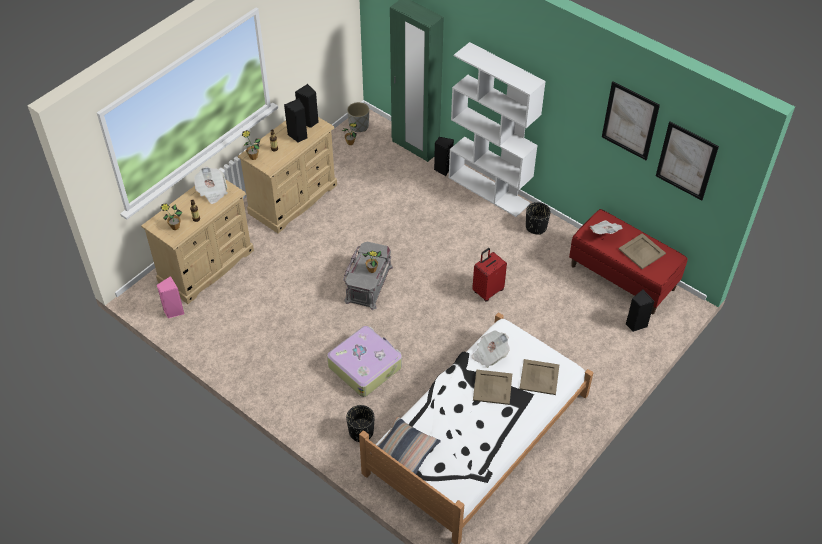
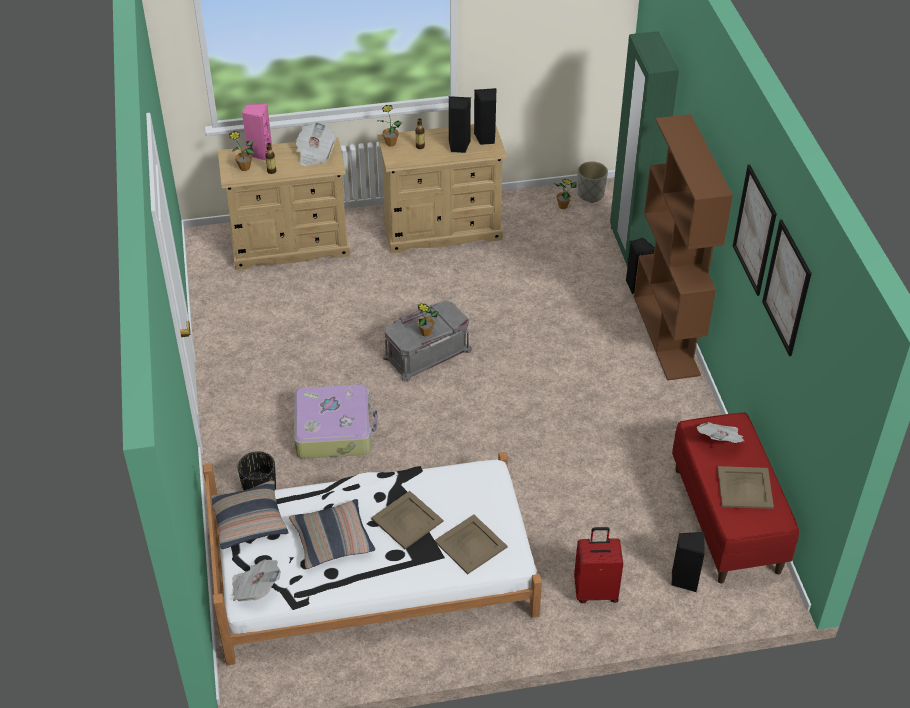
camera: 40 degrees right, 5 degrees down
(173, 311) = (216, 268): pink speaker -> pink speaker (260, 153)
(464, 427) = (332, 540): none -> pillow
(487, 291) = (547, 436): red suitcase -> red suitcase (596, 591)
(489, 190) = (667, 335): white bookcase -> brown bookcase
(489, 354) = (442, 486): newspaper -> newspaper (256, 588)
(535, 227) = (679, 404): black planter -> none
(686, 161) = (820, 374): picture -> picture (754, 230)

